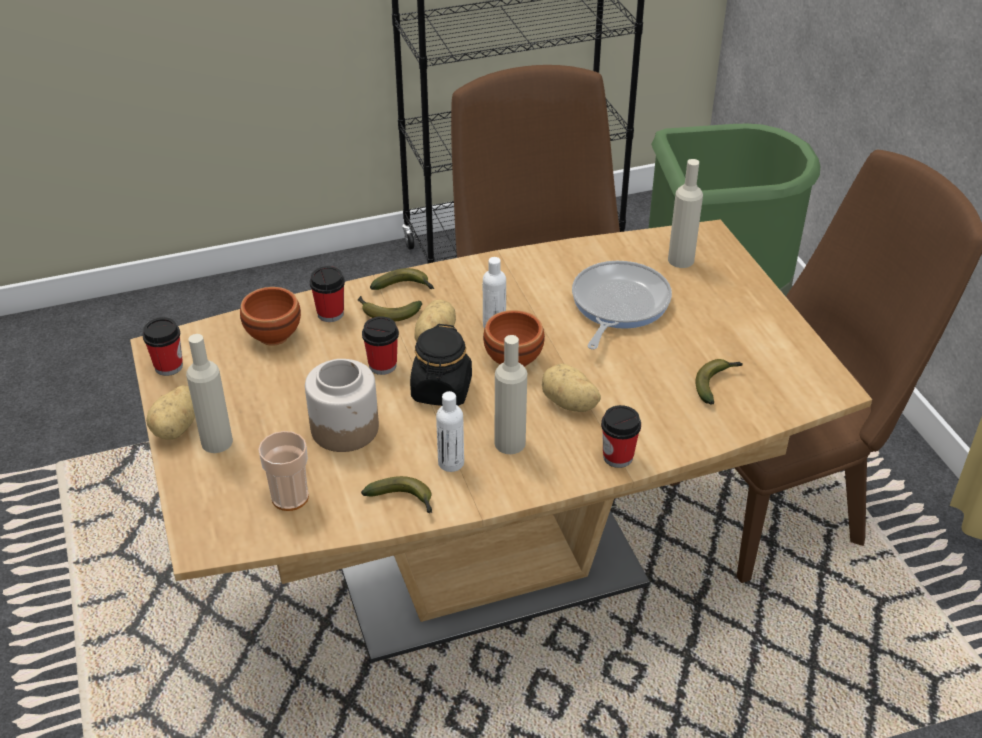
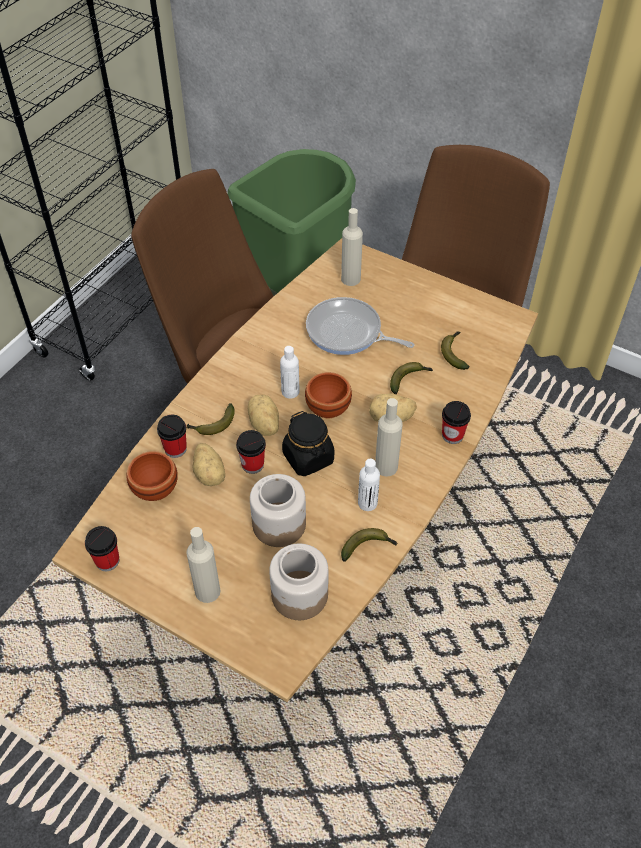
camera: 40 degrees left, 10 degrees up
(177, 428) = (168, 600): potato -> potato (210, 474)
(290, 497) = (299, 594): cup -> jar
(405, 288) = (204, 399): banana -> banana (409, 379)
(617, 305) = (347, 332): frying pan -> frying pan turned 45 degrees counterclockwise

